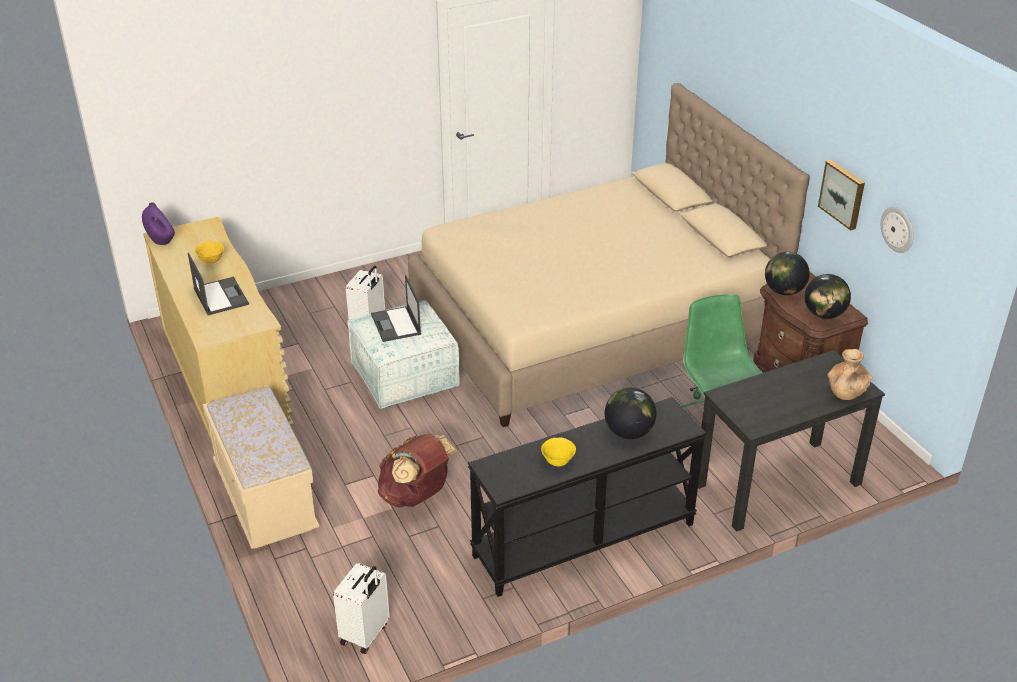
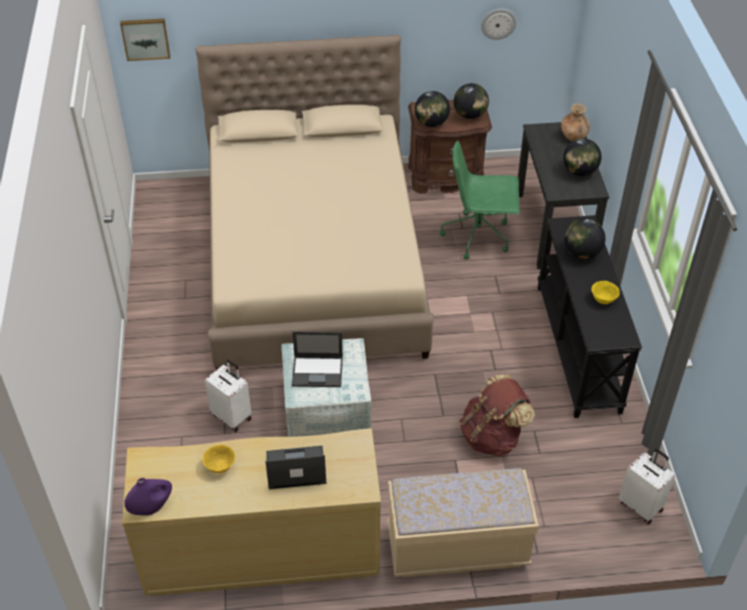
camera: 70 degrees left, 10 degrees up
(779, 408) = (579, 171): none -> globe
(843, 194) = (433, 29): picture -> picture (145, 38)

